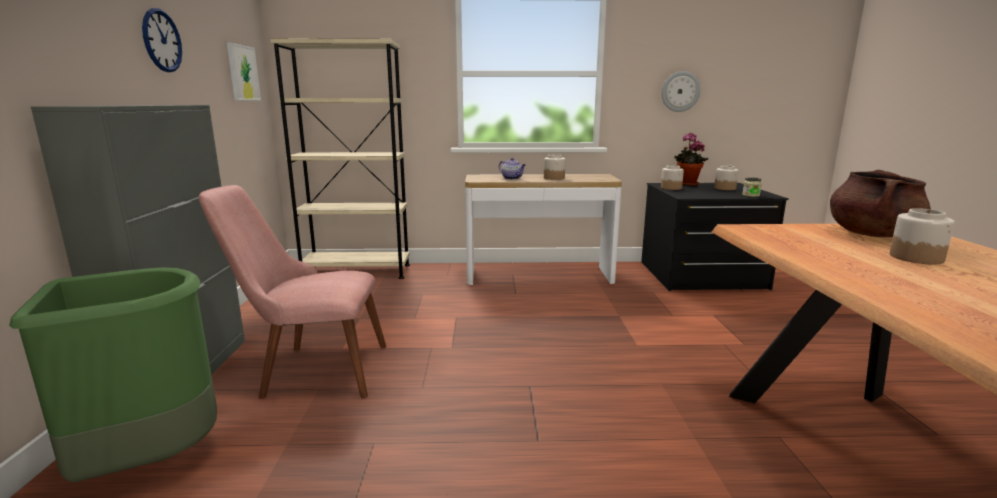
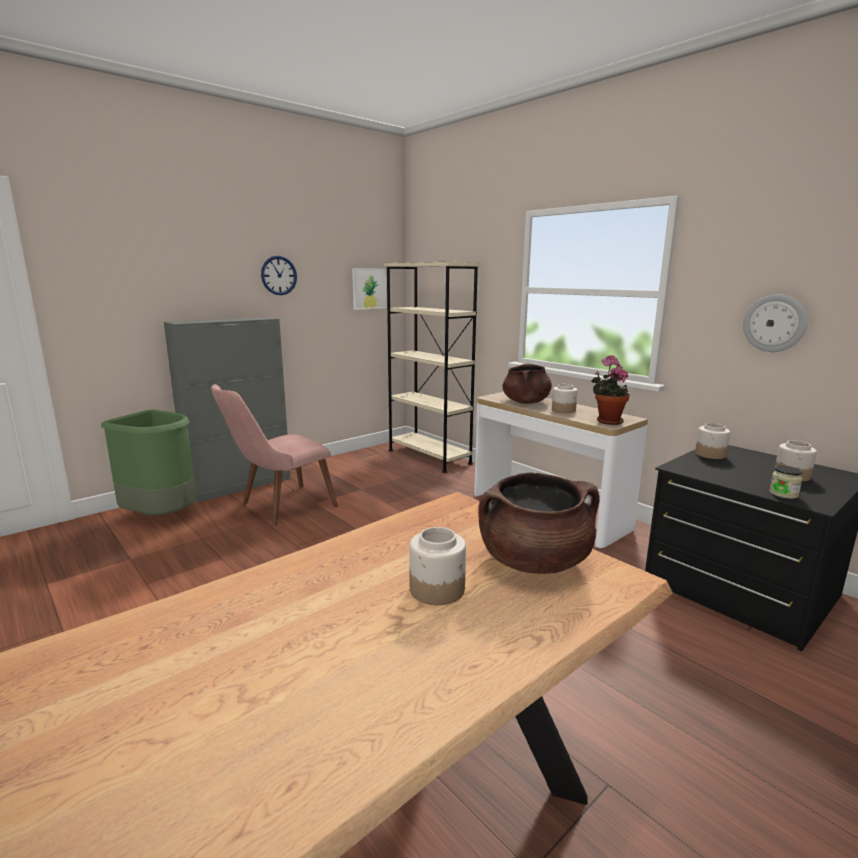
camera: 50 degrees right, 0 degrees up
(309, 371) = (278, 508): pink chair -> pink chair turned 90 degrees counterclockwise
(512, 178) = (526, 402): teapot -> brown cooking pot
(686, 184) = (757, 456): potted plant -> potted plant (607, 421)

